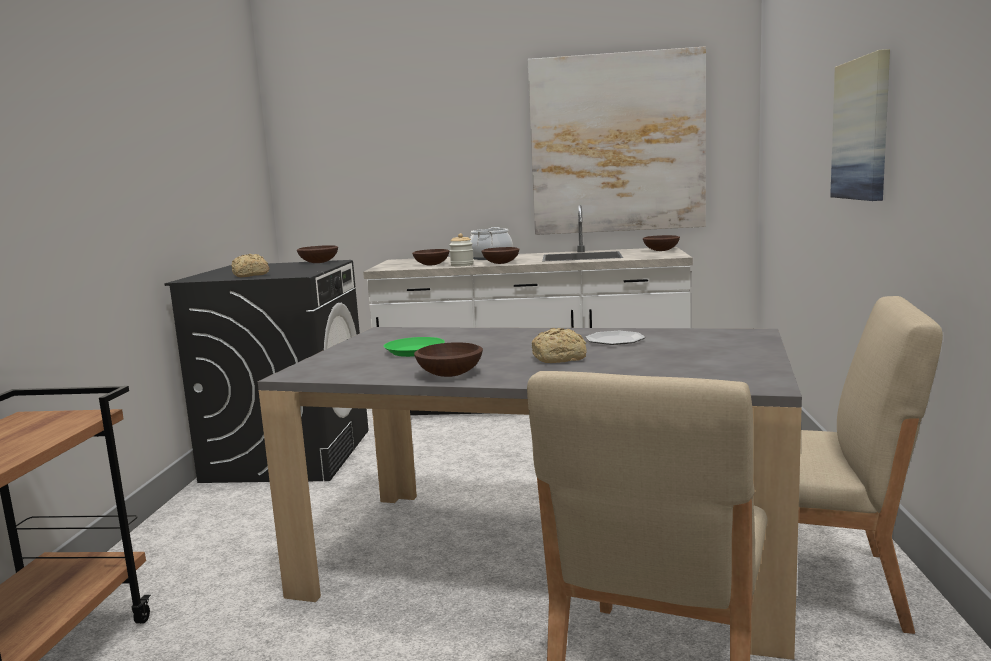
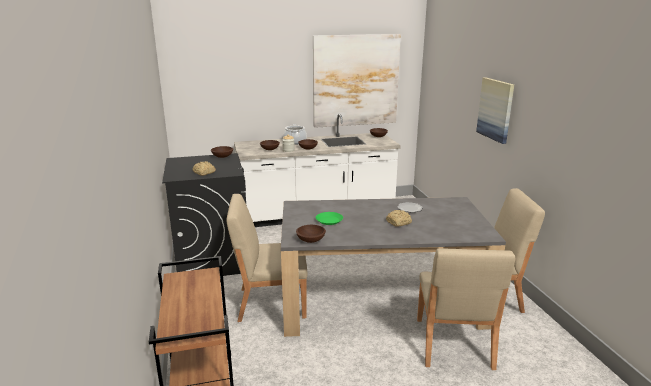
camera: 20 degrees left, 10 degrees up
(318, 534) = (271, 302): none -> beige chair
(450, 374) = (364, 236): brown bowl -> brown bowl (310, 240)

